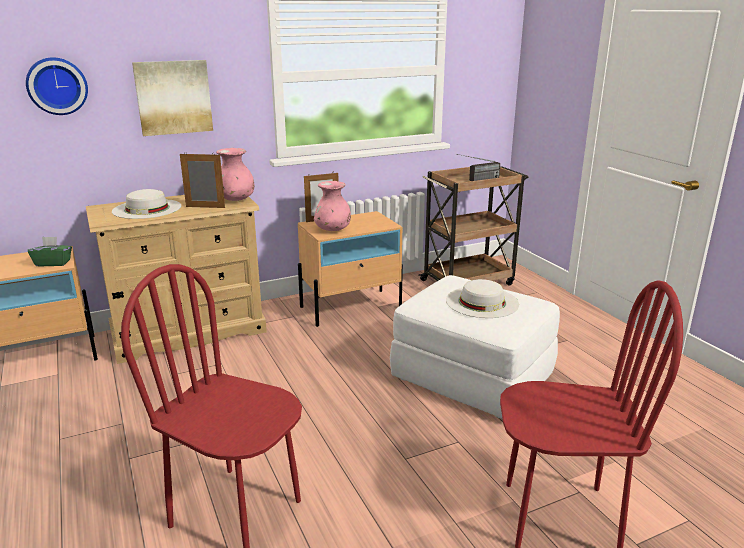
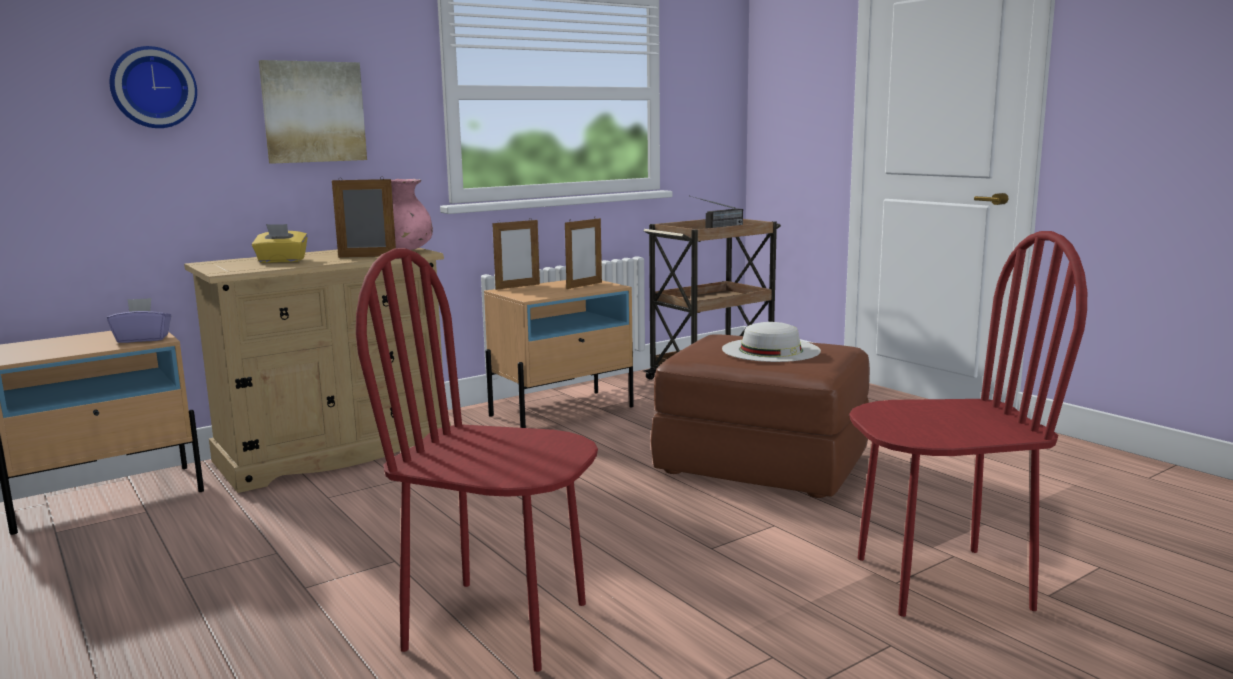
camera: 10 degrees left, 10 degrees down
(53, 263) = (143, 339): green tissue box -> purple tissue box
(147, 209) = (281, 261): white hat -> yellow tissue box
(333, 230) = (538, 293): pink vase -> none
(369, 222) = (584, 285): none -> picture frame
(473, 377) = (763, 464): white ottoman -> brown ottoman

